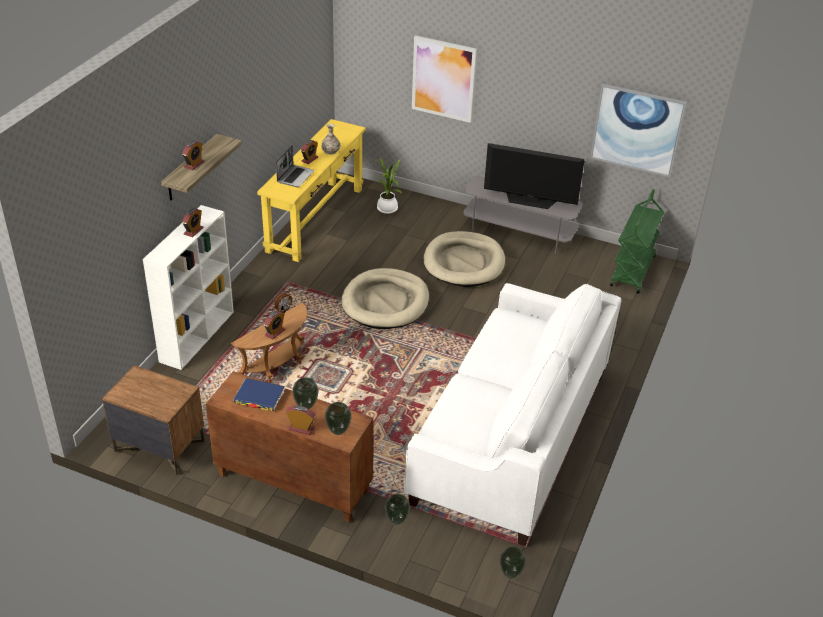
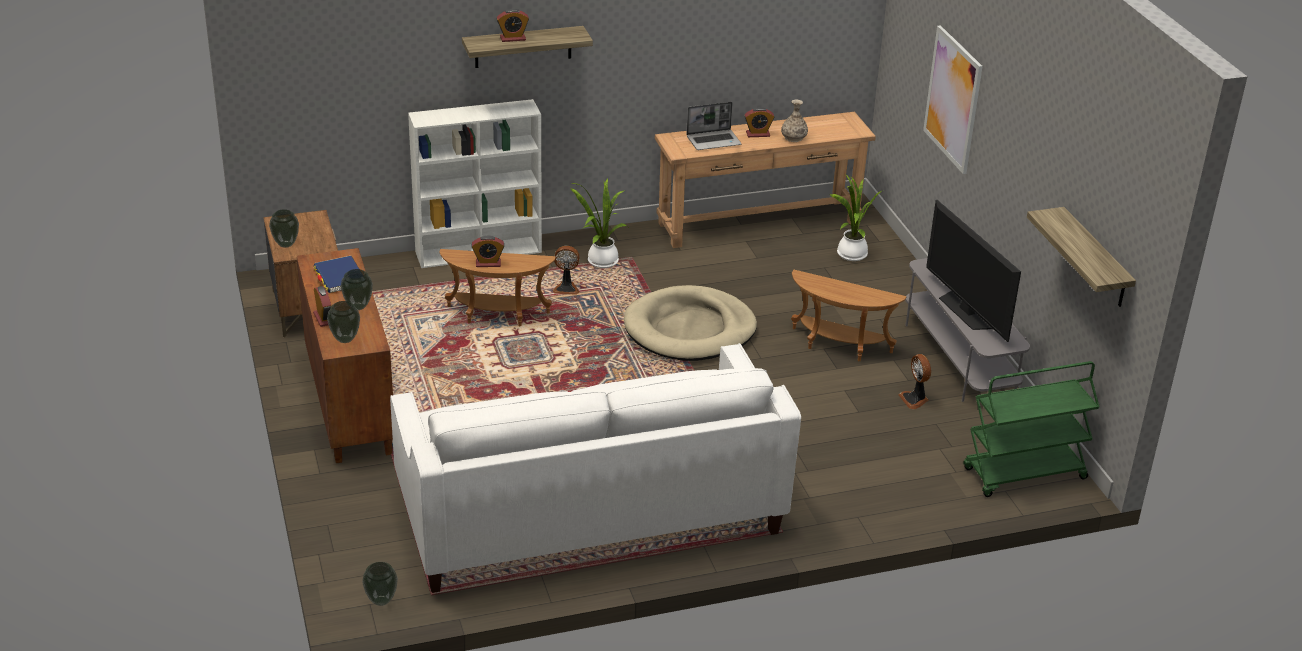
camera: 50 degrees right, 5 degrees down
(193, 231) = (486, 114): alarm clock -> none
(274, 295) = (600, 261): none -> potted plant
(315, 219) = (758, 223): yellow console table -> brown console table
(397, 520) = (372, 491): vase -> vase (286, 245)
(464, 262) = (838, 346): beige dog bed -> brown side table
(537, 267) = (914, 399): none -> fan
(637, 130) = (1095, 259): picture -> shelf

